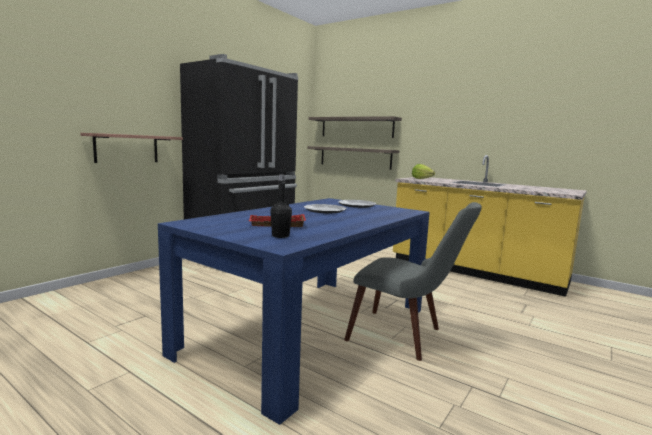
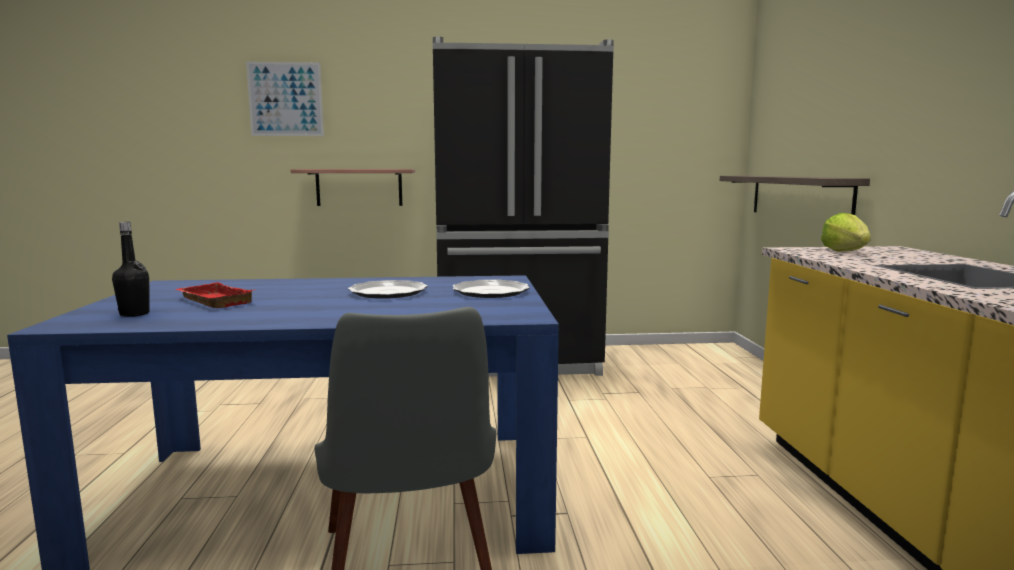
camera: 50 degrees right, 0 degrees up
(65, 73) = (285, 99): none -> picture
(356, 127) = (804, 130): shelf -> none

